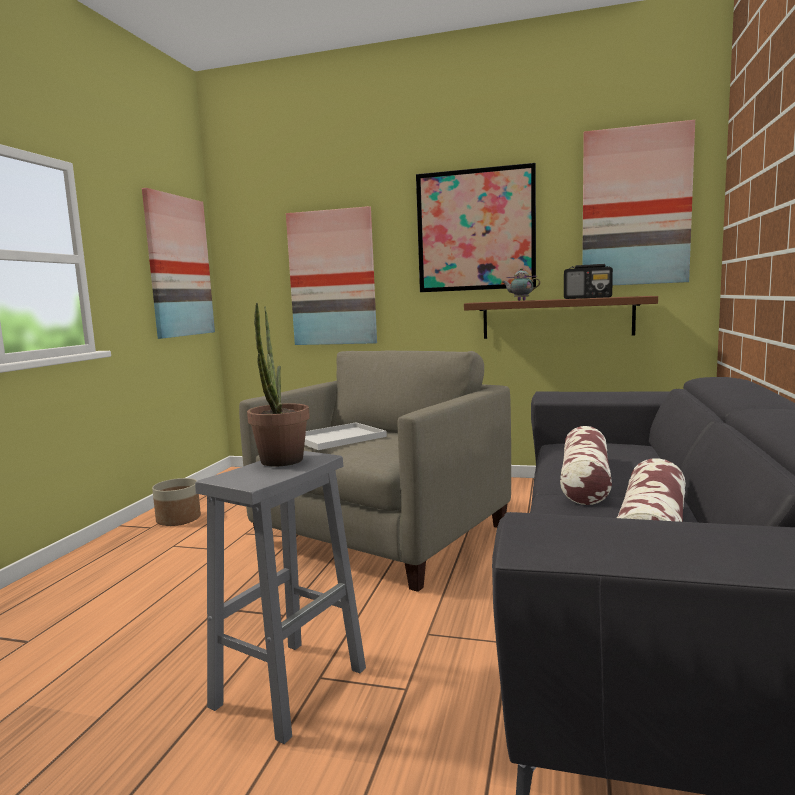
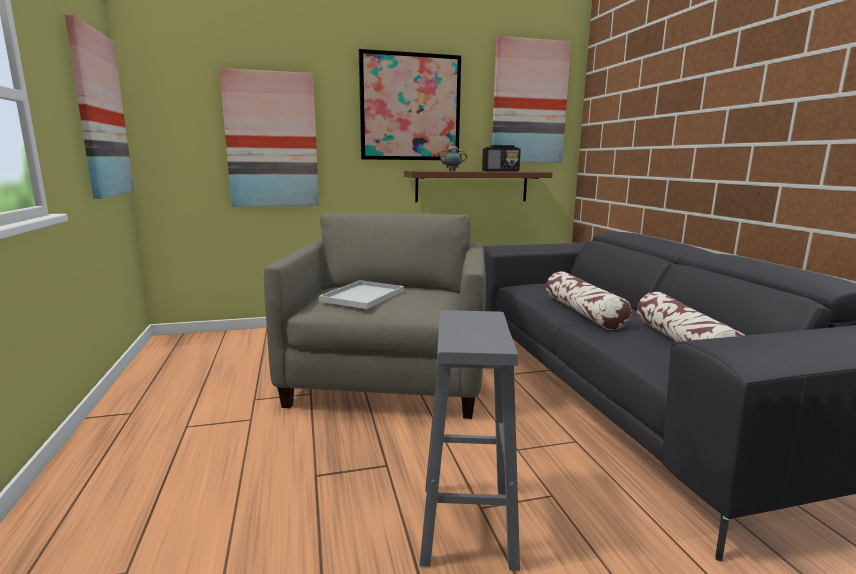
camera: 30 degrees left, 5 degrees up
(178, 519) = (157, 398): planter -> none
(280, 463) = (470, 324): potted plant -> none

